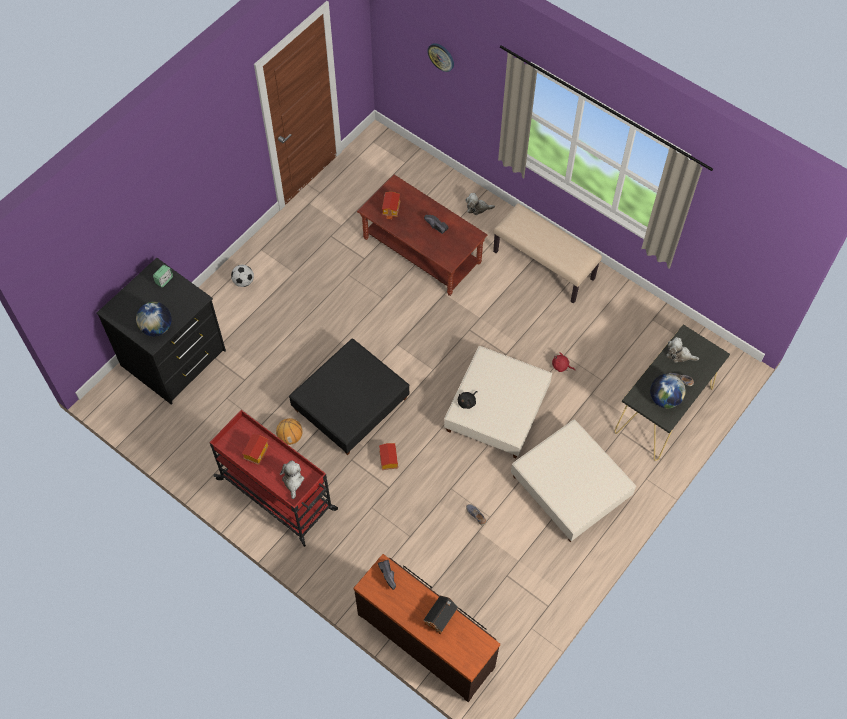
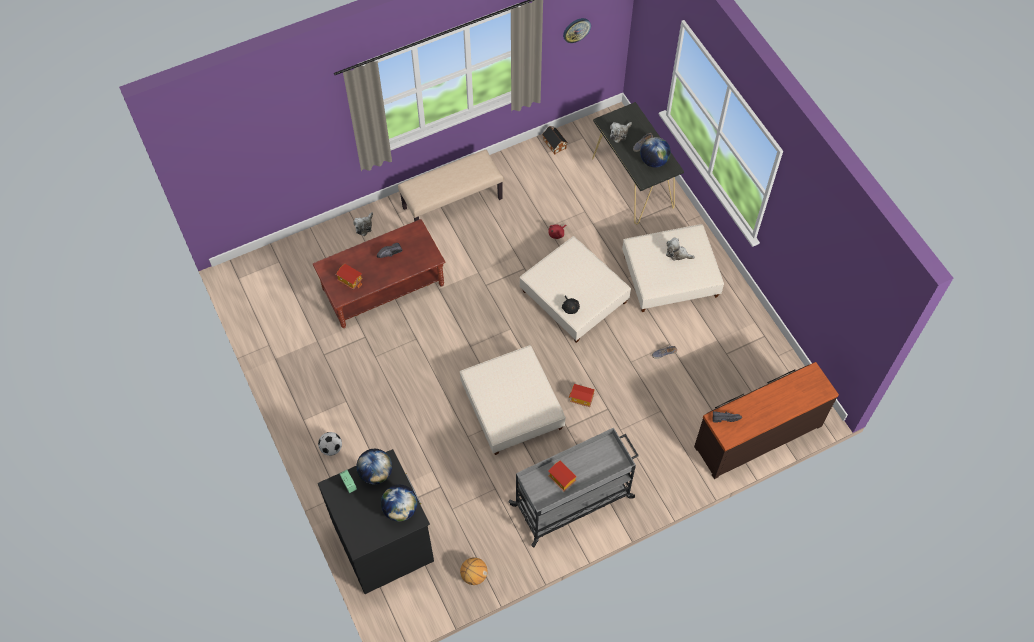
camera: 65 degrees left, 0 degrees up
(183, 295) = (376, 473): none -> globe
(278, 495) = (573, 501): red cart -> grey cart
(290, 437) = (520, 469): basketball -> basketball (474, 575)
(293, 481) = (604, 459): plush toy -> plush toy (677, 254)
(351, 404) = (512, 407): black ottoman -> beige ottoman
(441, 57) = (267, 143): wall clock -> wall clock (576, 30)
(441, 616) = (777, 393): toy house -> toy house (554, 143)

